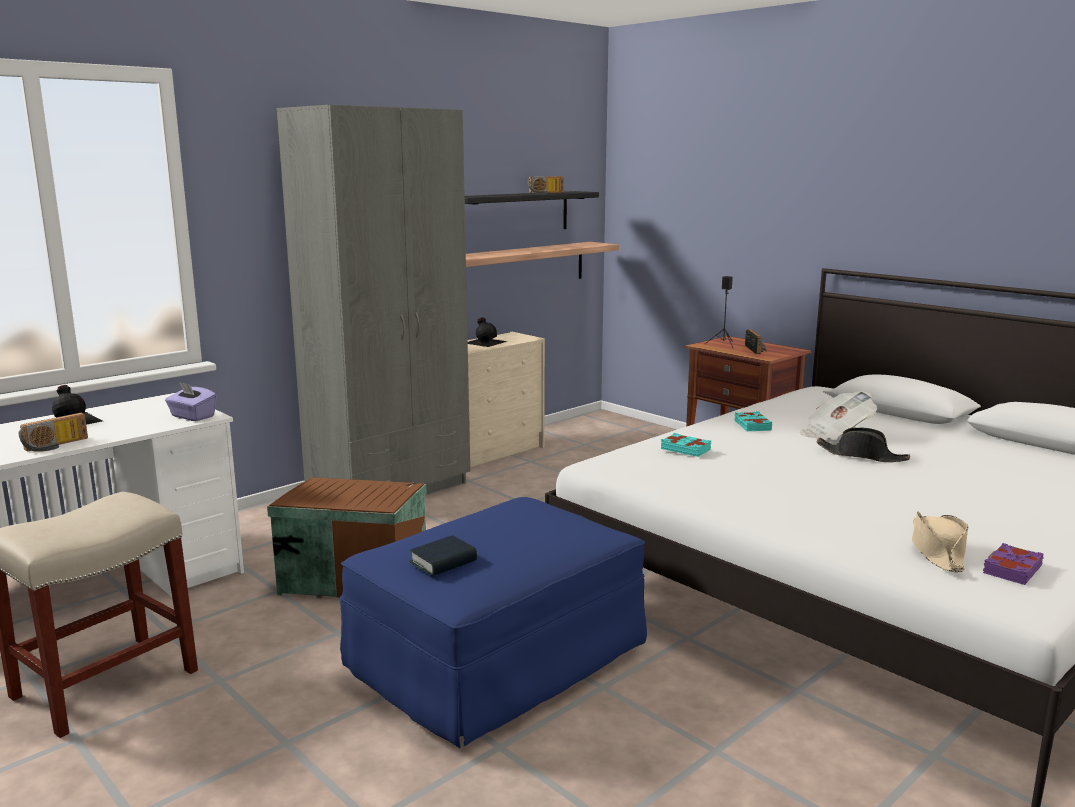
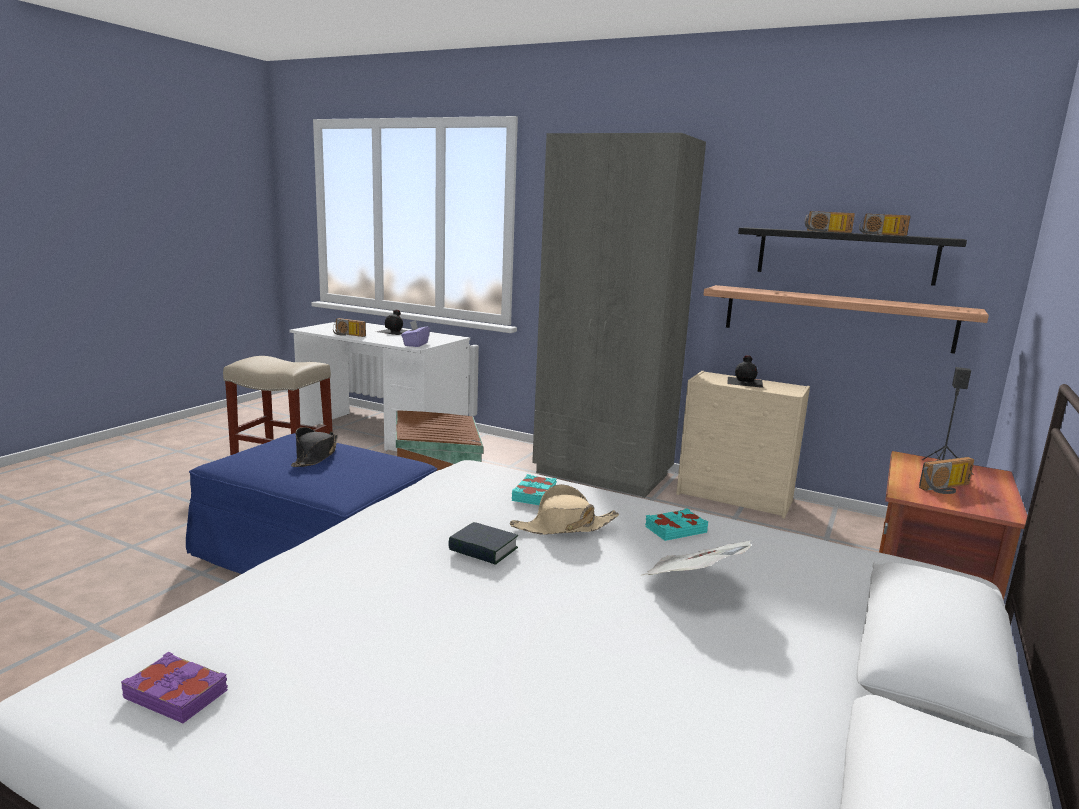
camera: 70 degrees right, 0 degrees up
(443, 562) = (271, 449): book -> book (483, 549)
(517, 194) = (827, 231): none -> radio
(862, 455) = (601, 601): black hat -> black hat (315, 456)
(937, 551) = (242, 638): beige hat -> beige hat (564, 527)

